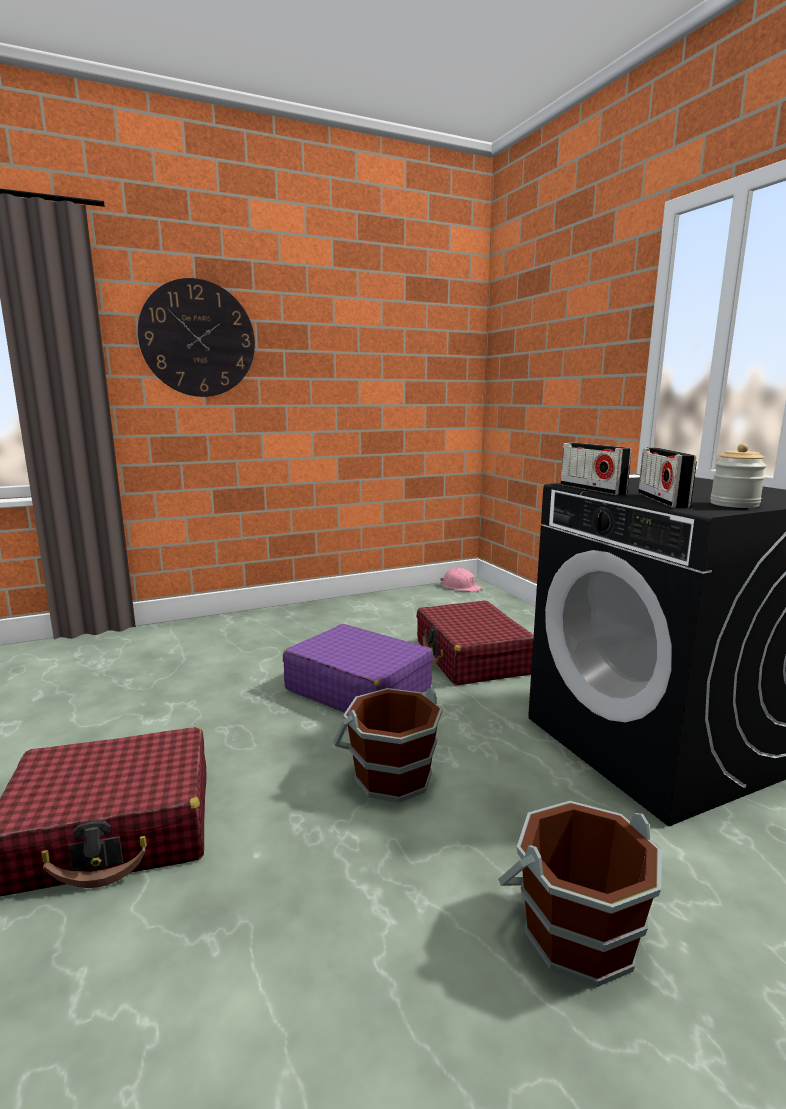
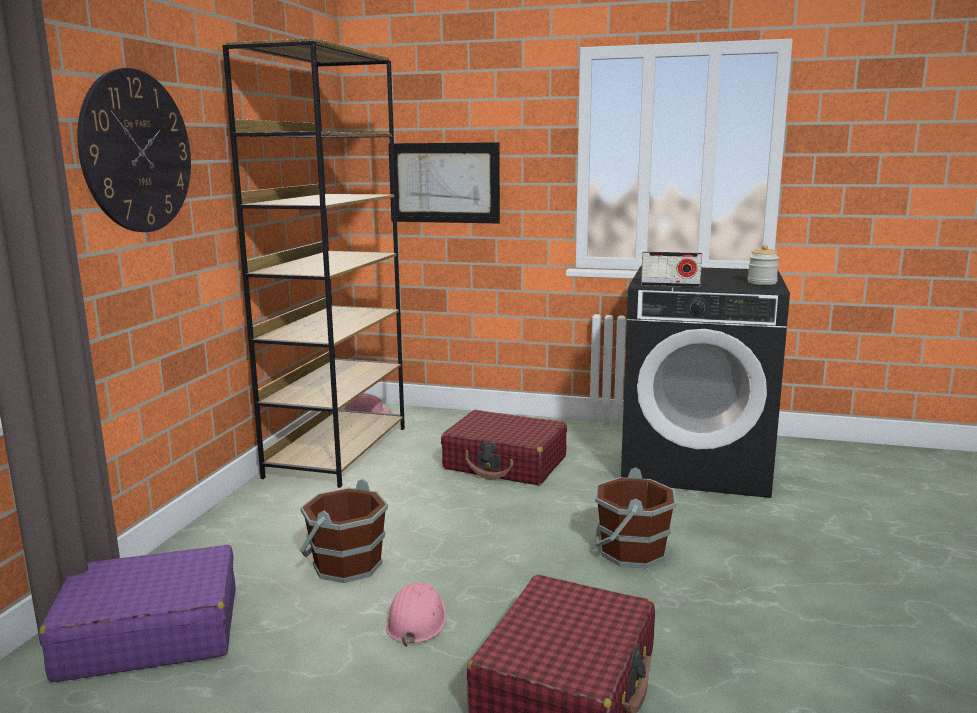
camera: 50 degrees left, 0 degrees up
(169, 725) = (416, 621): none -> pink hard hat
(358, 688) = (485, 519): purple suitcase -> purple suitcase (149, 633)
(387, 603) = (338, 451): none -> brown bookcase
(541, 377) = (444, 183): none -> picture
(577, 932) = (827, 556): brown bucket -> brown bucket (346, 565)
(662, 500) = (730, 286): radio -> none

